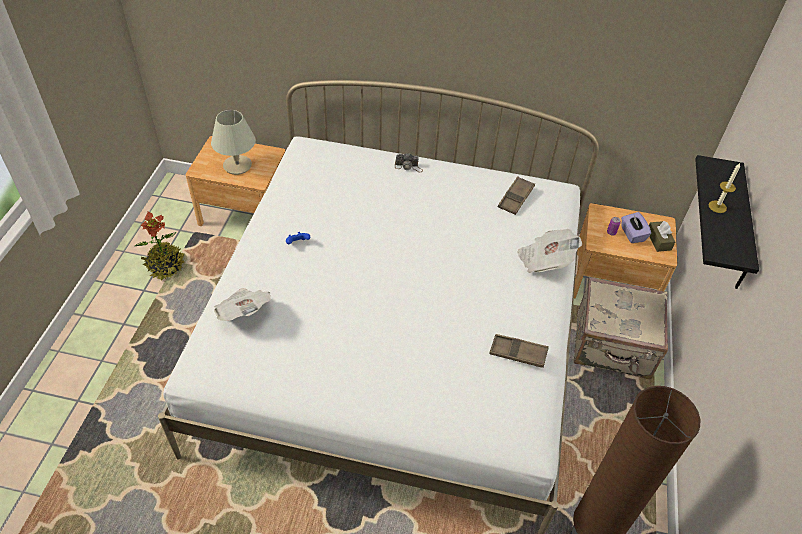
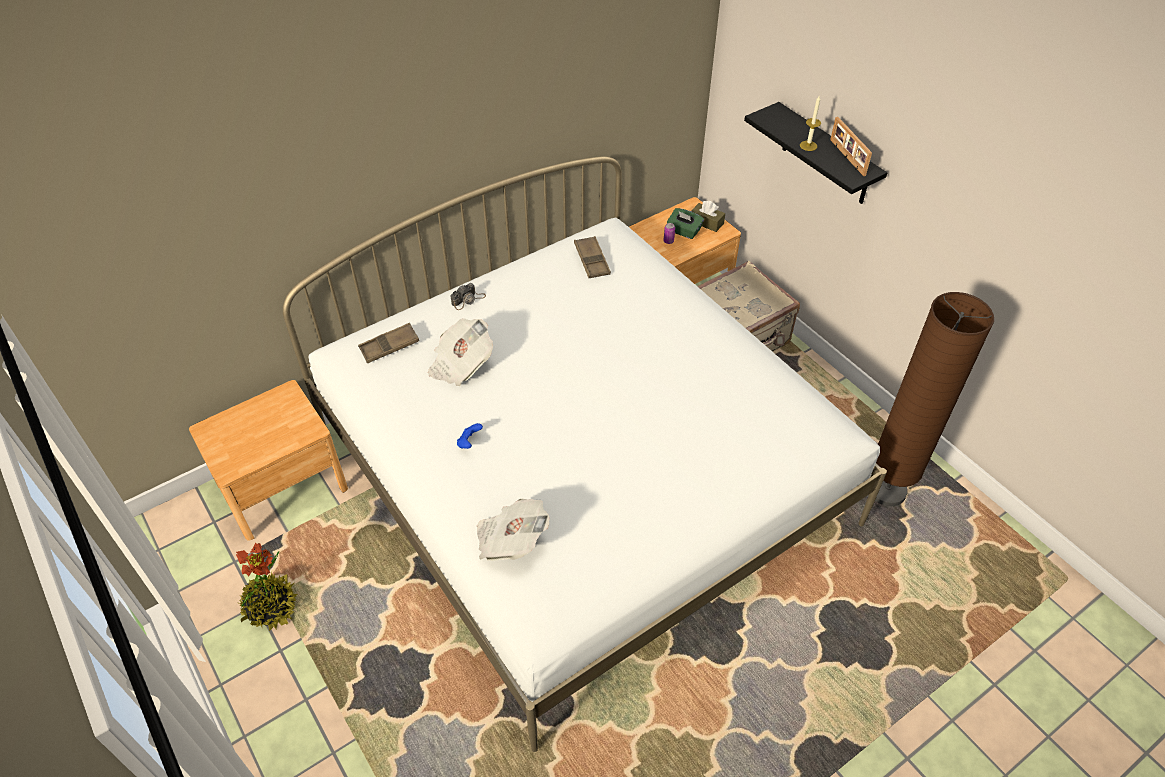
camera: 45 degrees left, 0 degrees up
(237, 166) = (266, 433): beige table lamp -> none
(518, 353) = (755, 378): brown tray -> brown tray (389, 346)
(545, 260) = (679, 293): newspaper -> newspaper (461, 364)
(632, 234) = (684, 231): purple tissue box -> green tissue box
(738, 235) = (846, 157): none -> picture frame

